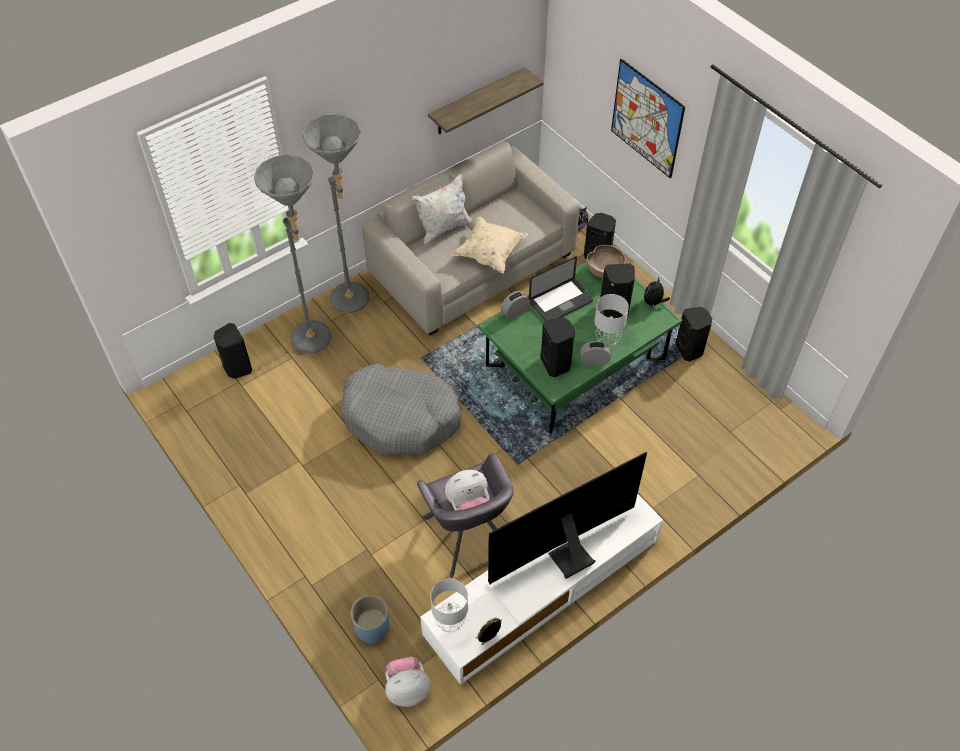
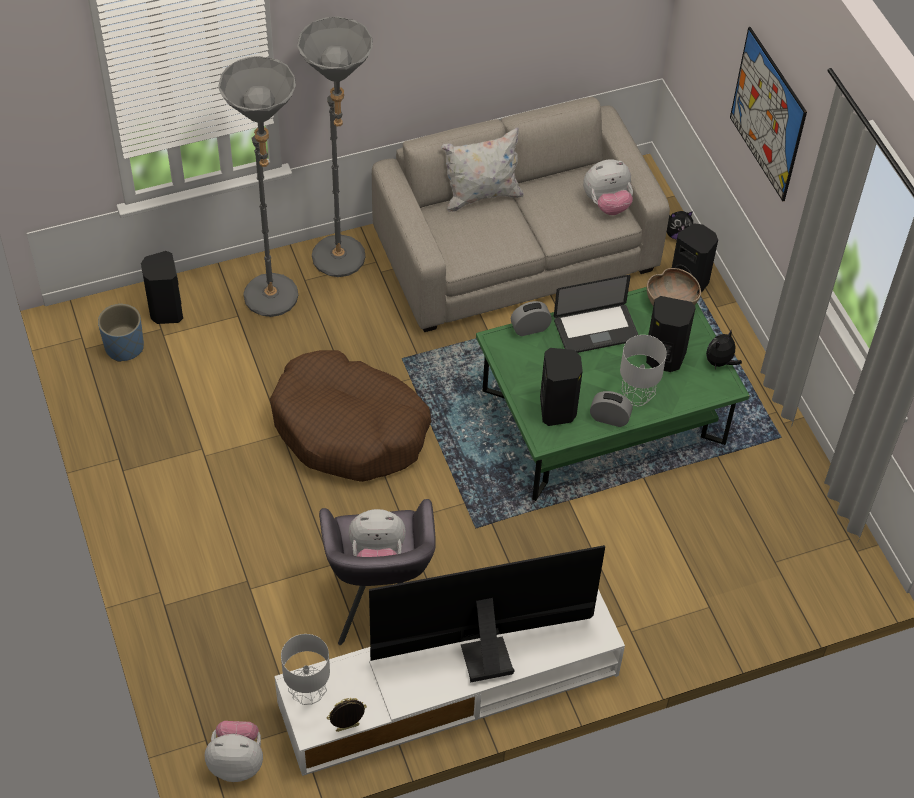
camera: 15 degrees right, 0 degrees up
(372, 628) = (220, 677): blue planter -> blue planter (124, 347)
(401, 417) = (349, 428): grey dog bed -> brown dog bed
(477, 102) = (563, 37): shelf -> none
(490, 253) = (529, 243): beige pillow -> none
(532, 214) = (607, 204): none -> plush toy
(690, 350) = (765, 440): black speaker -> none

